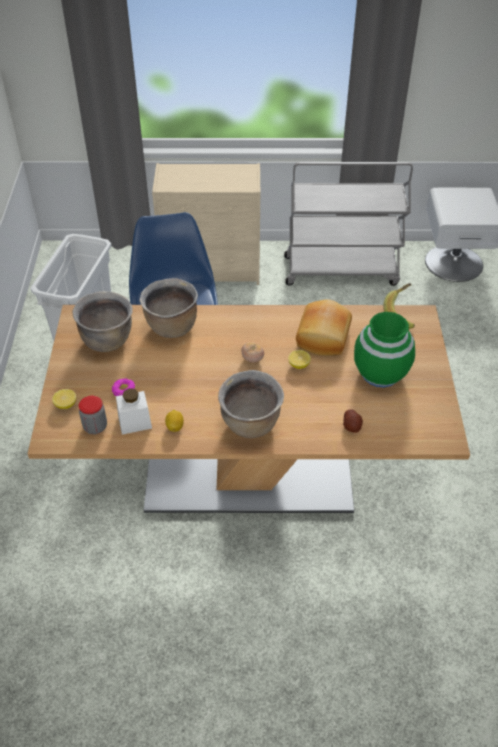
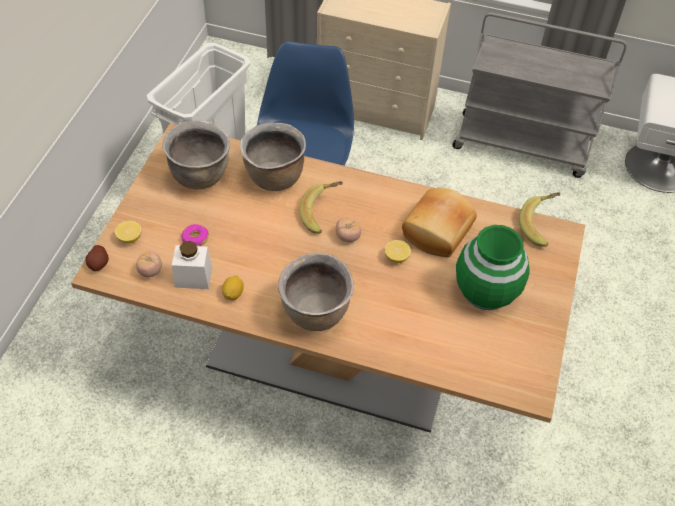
camera: 15 degrees right, 5 degrees up
(95, 427) = (150, 271): jar -> tomato
(225, 346) = (323, 214): none -> banana
(352, 426) = (427, 346): potato -> potato (98, 264)

